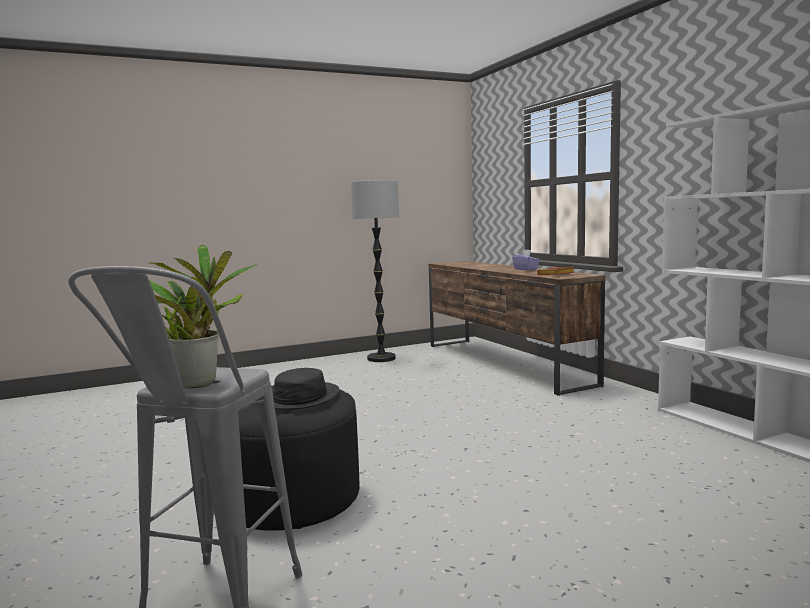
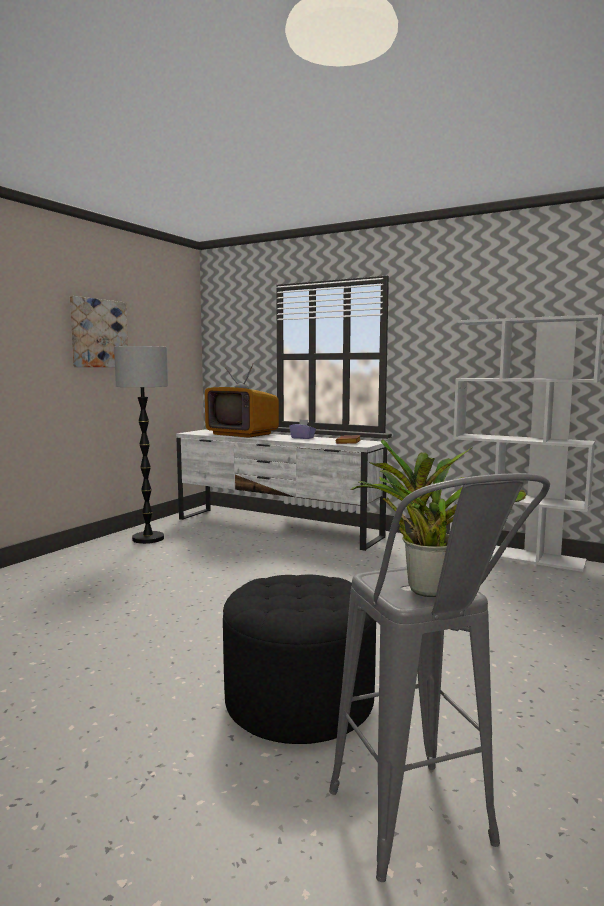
camera: 35 degrees left, 0 degrees up
(300, 397) = (318, 591): black hat -> none
(350, 172) = (98, 333): none -> picture
(481, 265) = (242, 434): none -> television
(504, 363) = (276, 528): brown tv stand -> white tv stand

